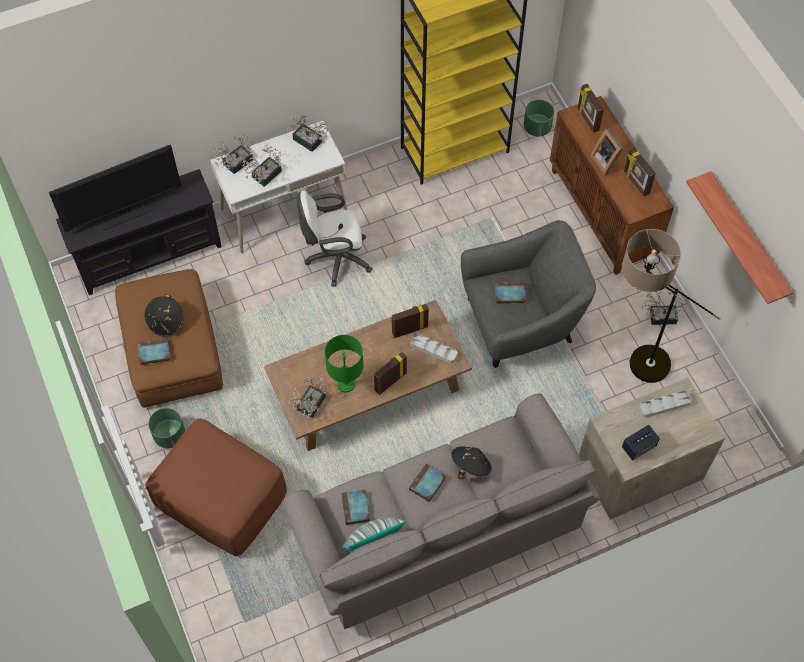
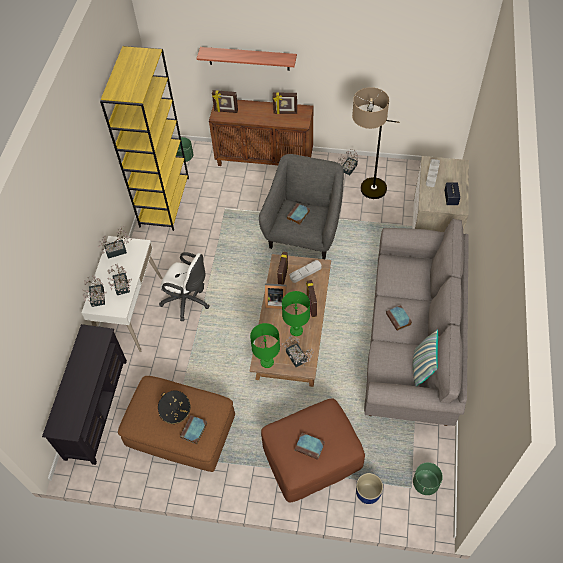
camera: 55 degrees left, 5 degrees down
(124, 211) = (75, 387): television -> none
(169, 435) = (244, 466): green planter -> green planter (425, 483)
(209, 578) = (367, 493): none -> blue planter
(285, 377) = (267, 361): none -> green table lamp
(335, 259) = (188, 301): white office chair -> white office chair turned 90 degrees counterclockwise
(356, 509) = (393, 365): book -> book (310, 447)
(470, 466) = (401, 290): black hat -> none
(606, 161) = (260, 117): picture frame -> picture frame (275, 301)
(747, 239) = (382, 67): shelf -> shelf (248, 58)

